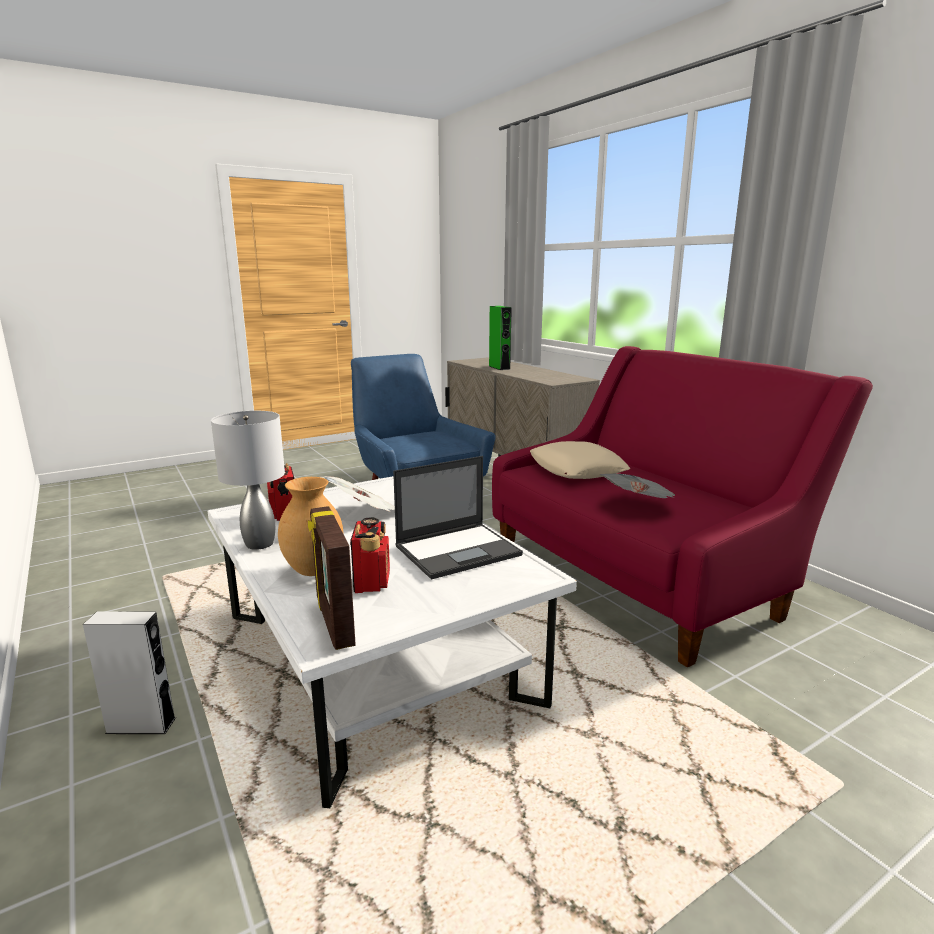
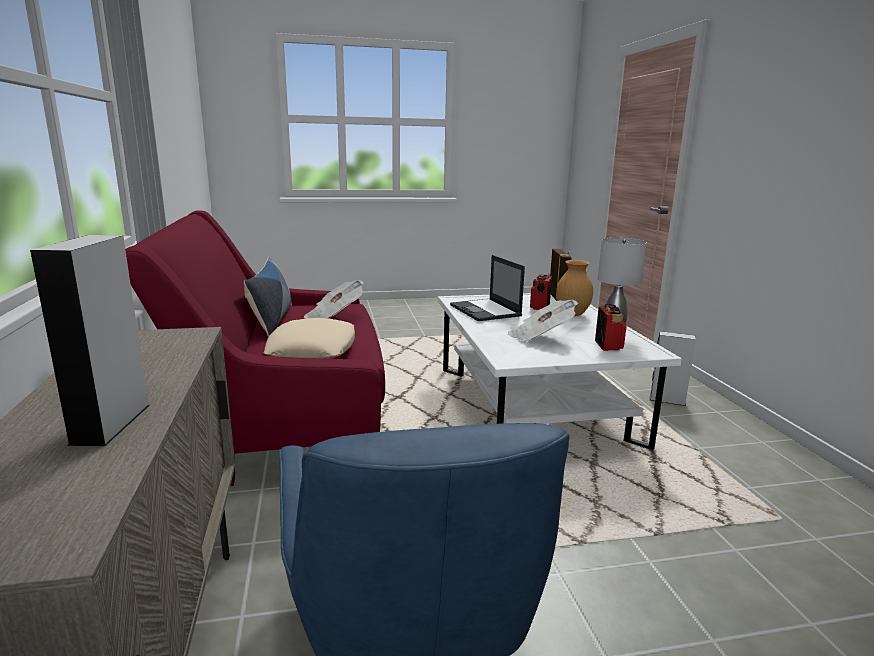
camera: 160 degrees left, 0 degrees up
(459, 550) = (486, 310): laptop -> laptop turned 105 degrees counterclockwise
(499, 367) = (111, 423): green speaker -> grey speaker
(686, 490) = (271, 320): none -> pillow

